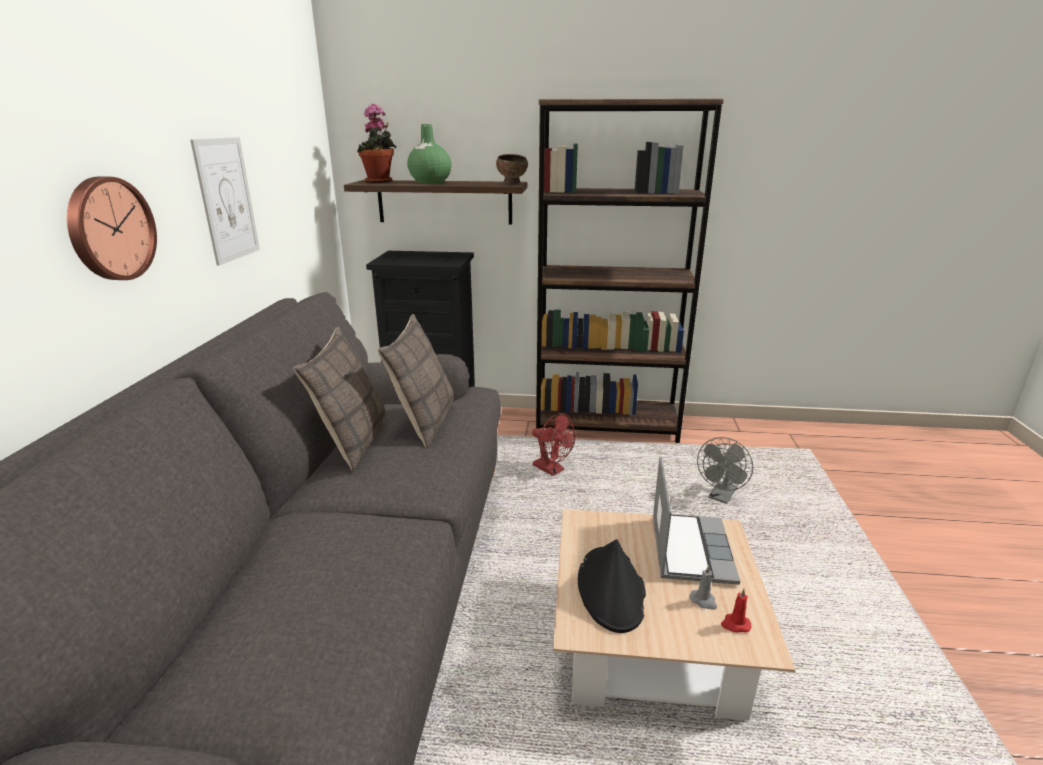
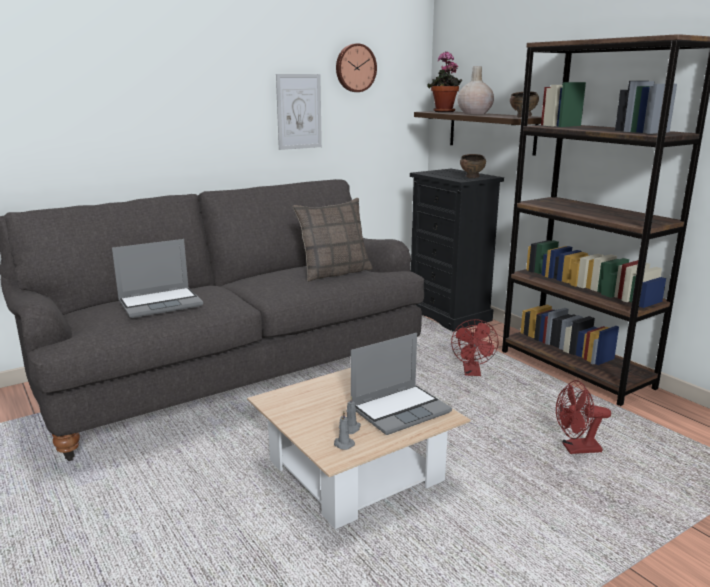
camera: 50 degrees right, 5 degrees down
(109, 229) = (203, 116): wall clock -> wall clock (355, 68)
(324, 596) = (161, 303): none -> laptop
(352, 441) = (286, 268): pillow -> none
(430, 182) = (474, 113): green vase -> beige vase
(450, 258) = (472, 177): none -> brown bowl
(611, 589) = (318, 397): black hat -> none
(721, 497) = (576, 449): grey fan -> red fan
(735, 624) = (343, 444): red candle -> grey candle

